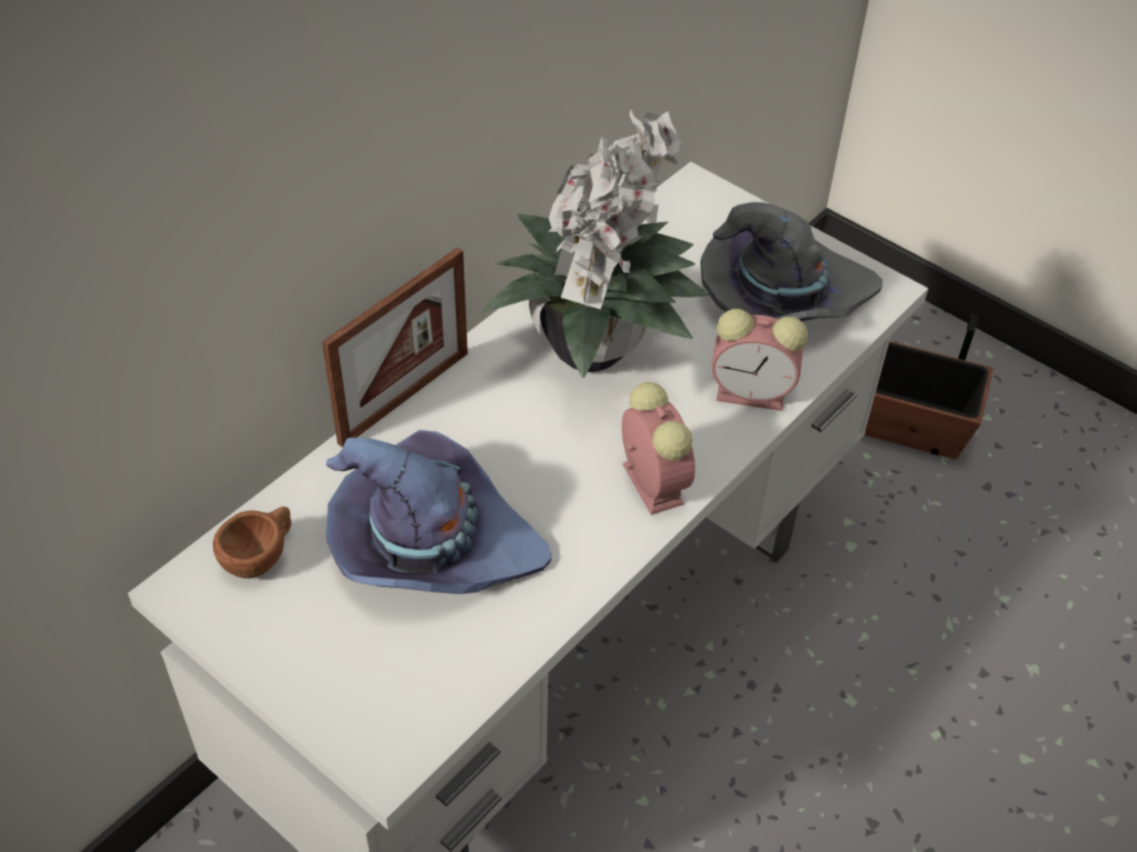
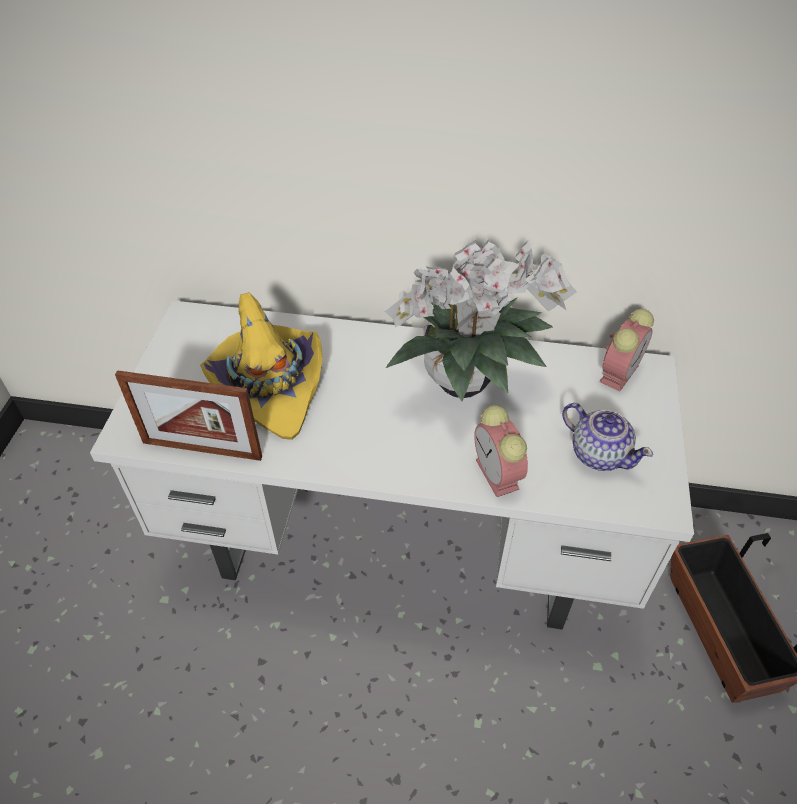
camera: 60 degrees right, 0 degrees up
(261, 556) = (221, 330): brown cup -> none
(404, 397) = (362, 328): picture frame -> picture frame (202, 449)
(430, 544) = (270, 386): purple hat -> yellow hat
(650, 481) = (384, 457): alarm clock -> alarm clock (619, 372)
(781, 296) = (598, 453): grey hat -> teapot

